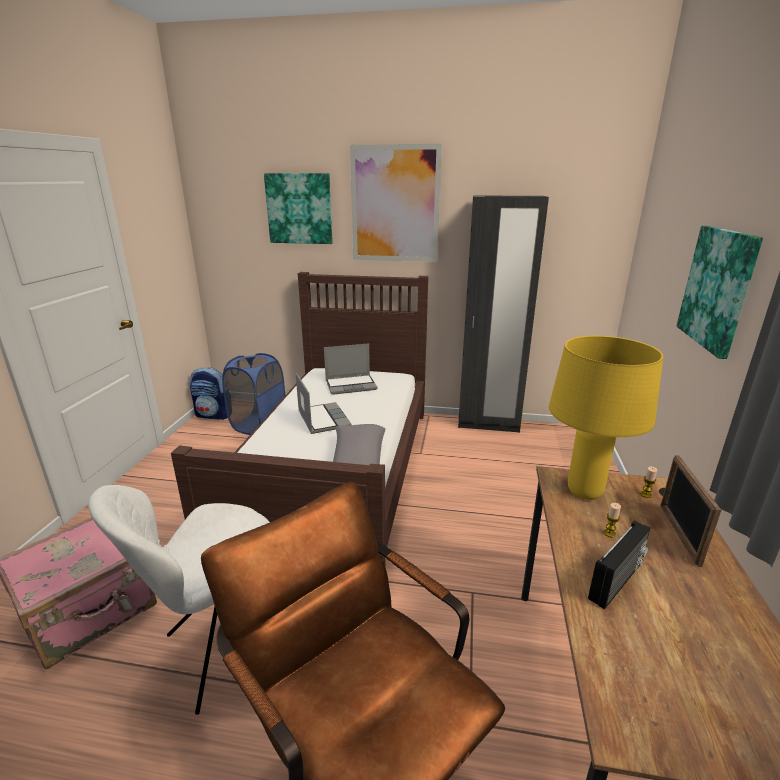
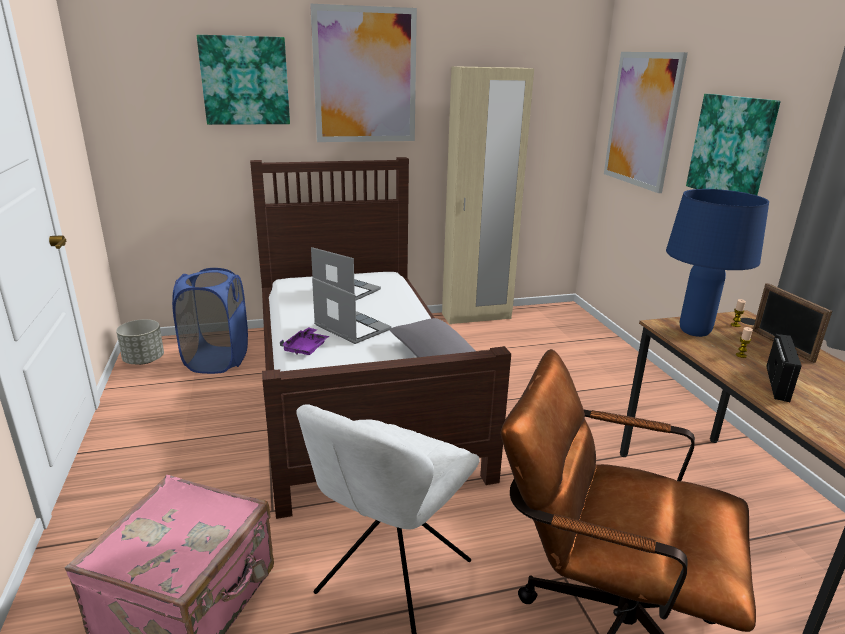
camera: 25 degrees left, 0 degrees up
(214, 415) = (144, 360): backpack -> grey planter
(273, 430) = (306, 348): none -> purple tray
(351, 385) = (345, 290): laptop -> laptop turned 105 degrees counterclockwise
(488, 425) = (476, 316): black wardrobe -> beige wardrobe
(583, 492) = (693, 331): yellow table lamp -> blue table lamp
(659, 251) = (642, 120): none -> picture

